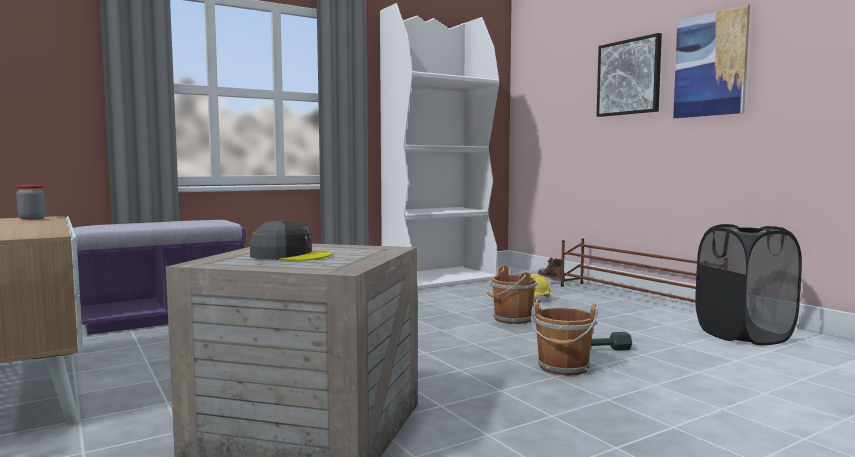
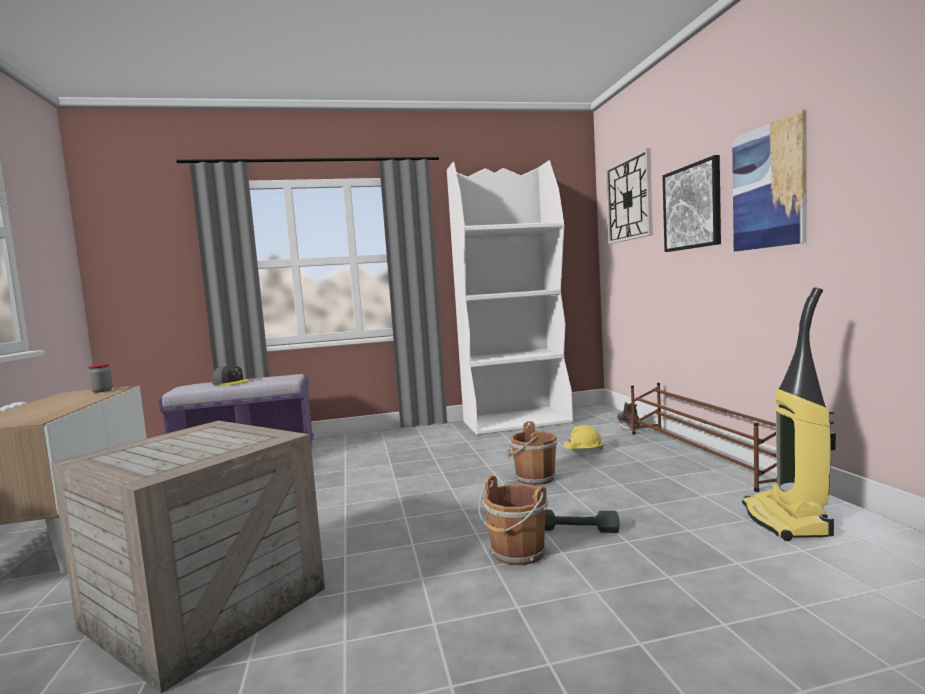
camera: 20 degrees right, 0 degrees up
(290, 256) = (172, 448): grey cap -> grey cap (231, 382)
(553, 66) = (629, 199): none -> wall clock
(743, 335) = (787, 521): black laundry basket -> vacuum cleaner

